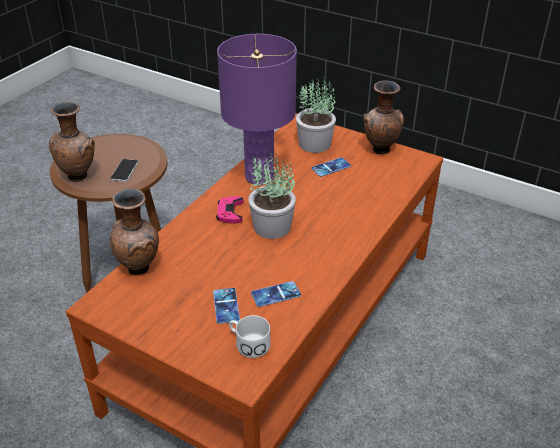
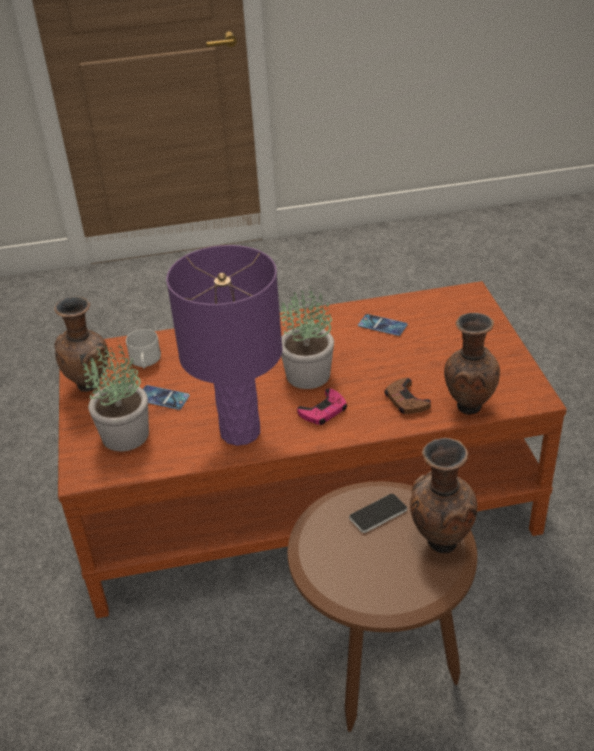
camera: 130 degrees left, 0 degrees up
(186, 248) = (406, 400): none -> brown game controller
(226, 306) = (429, 338): phone -> none
(248, 343) = (443, 309): white mug -> white mug (145, 362)

